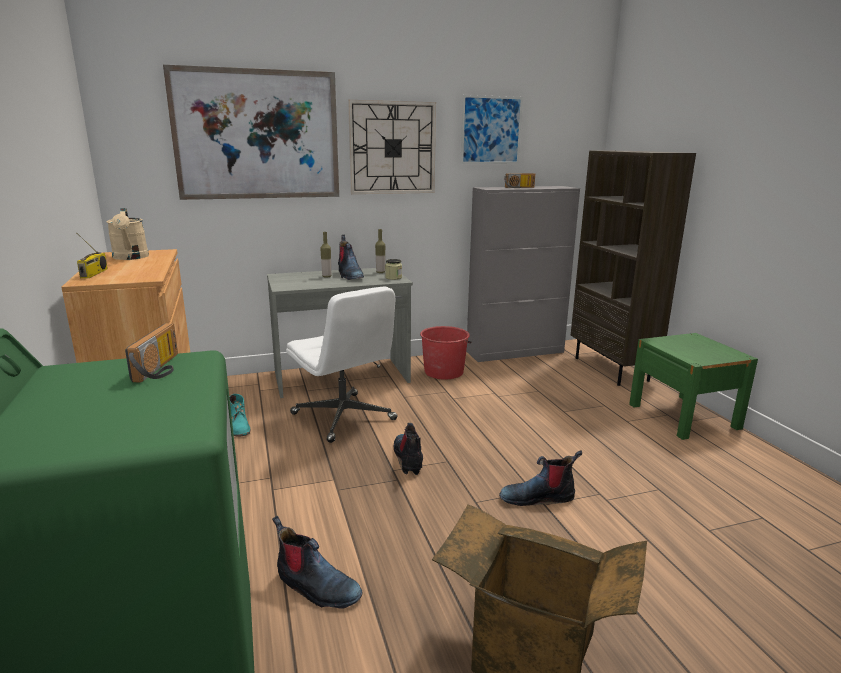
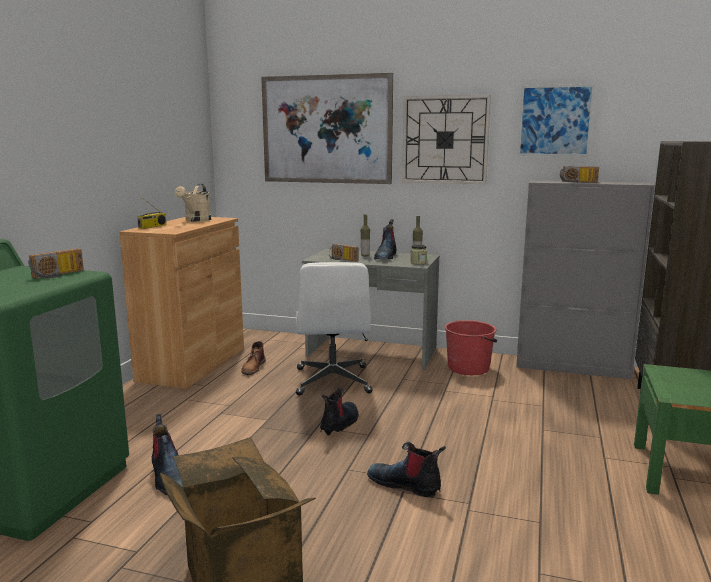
camera: 35 degrees right, 5 degrees down
(238, 426) = (253, 367): turquoise boot -> brown boot
(313, 284) = (342, 259): none -> radio

